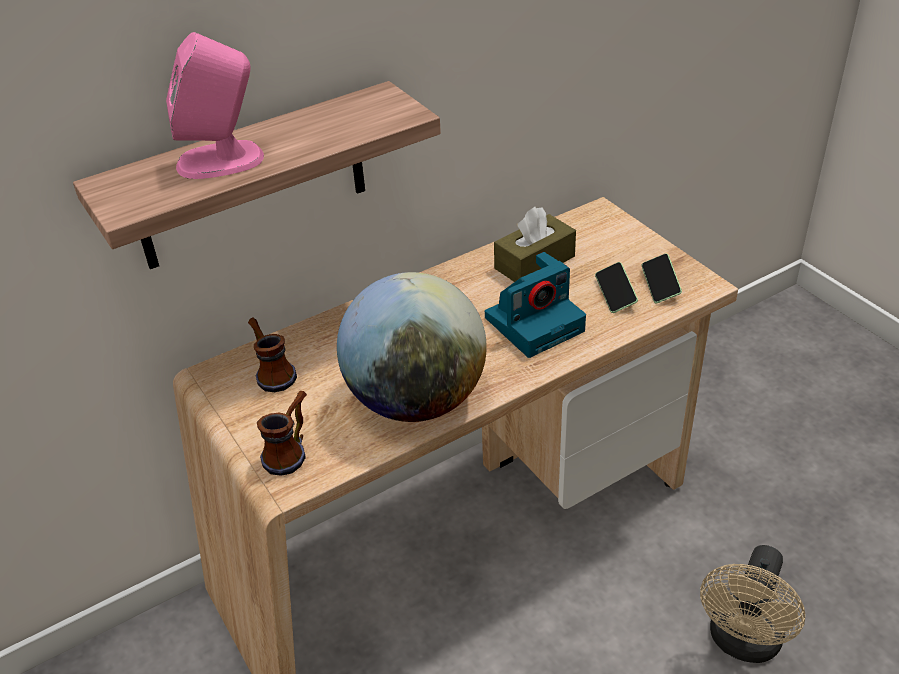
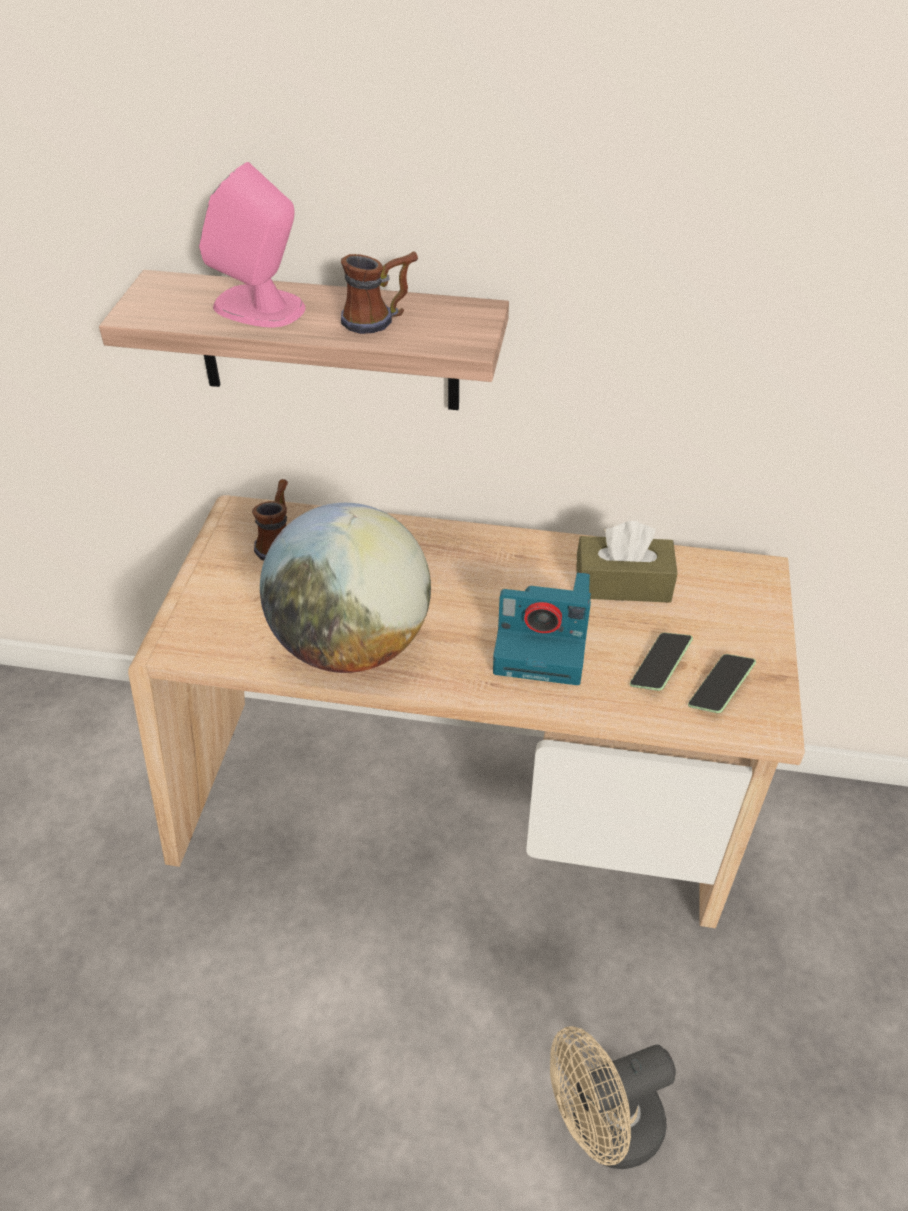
camera: 40 degrees right, 5 degrees up
(291, 451) = (210, 619): mug -> mug (380, 319)

